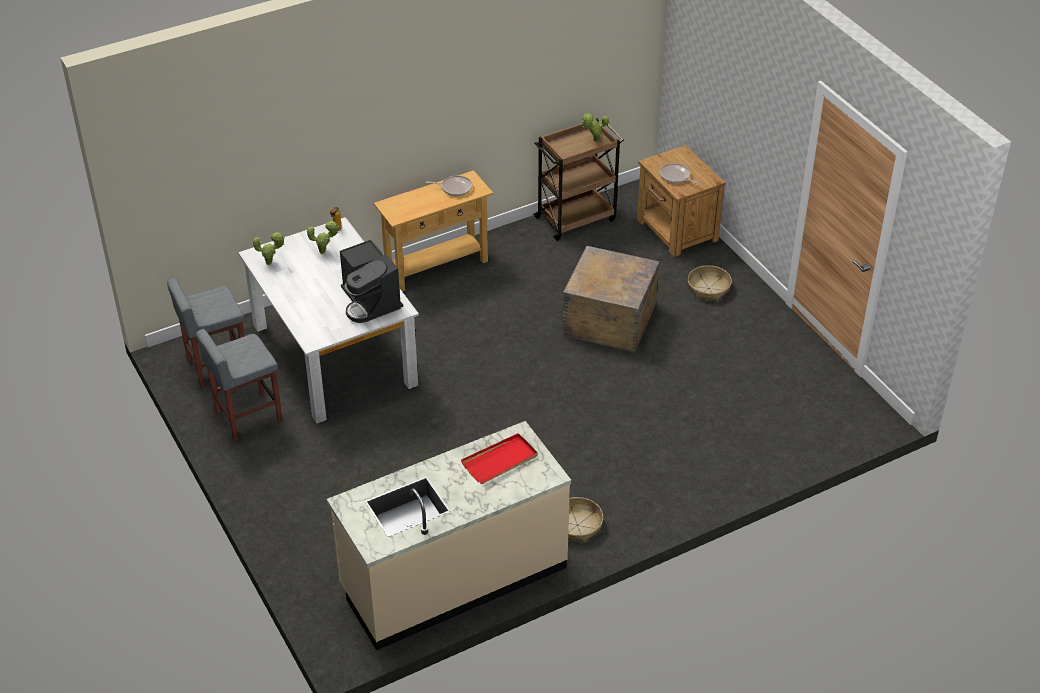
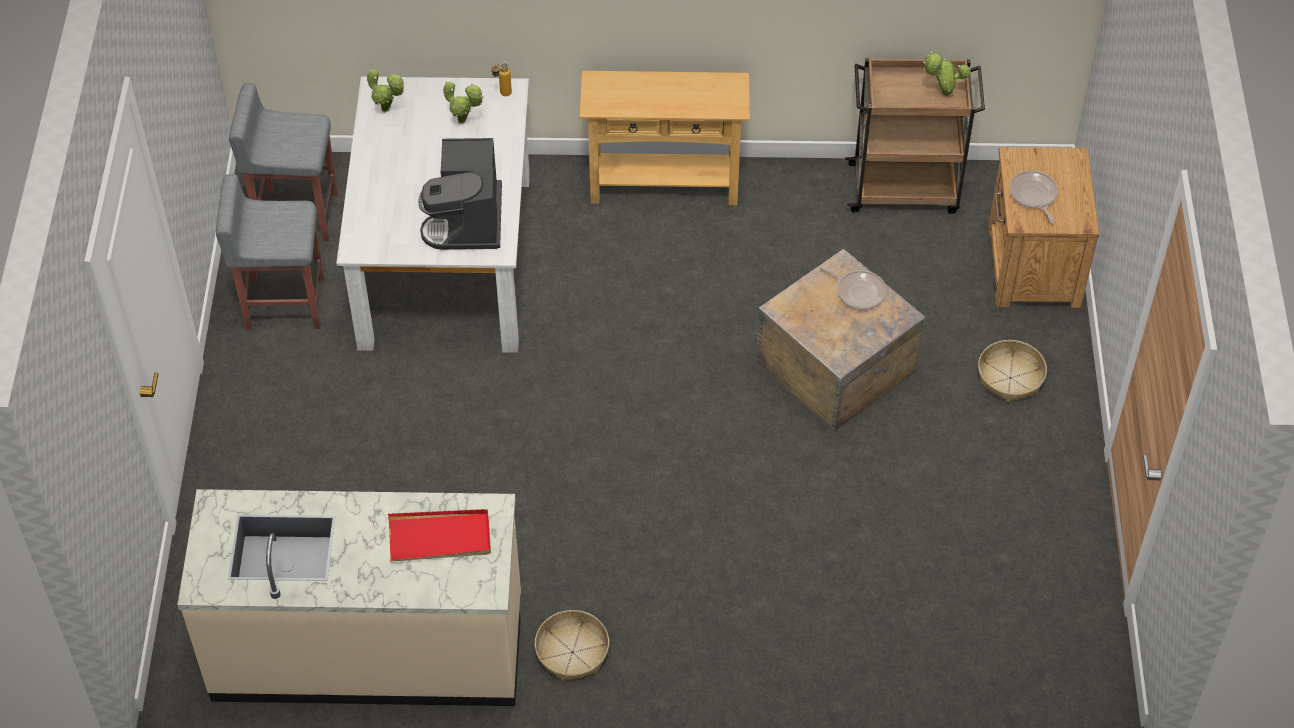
camera: 30 degrees right, 10 degrees up
(455, 188) = (703, 91): frying pan -> frying pan (858, 291)

